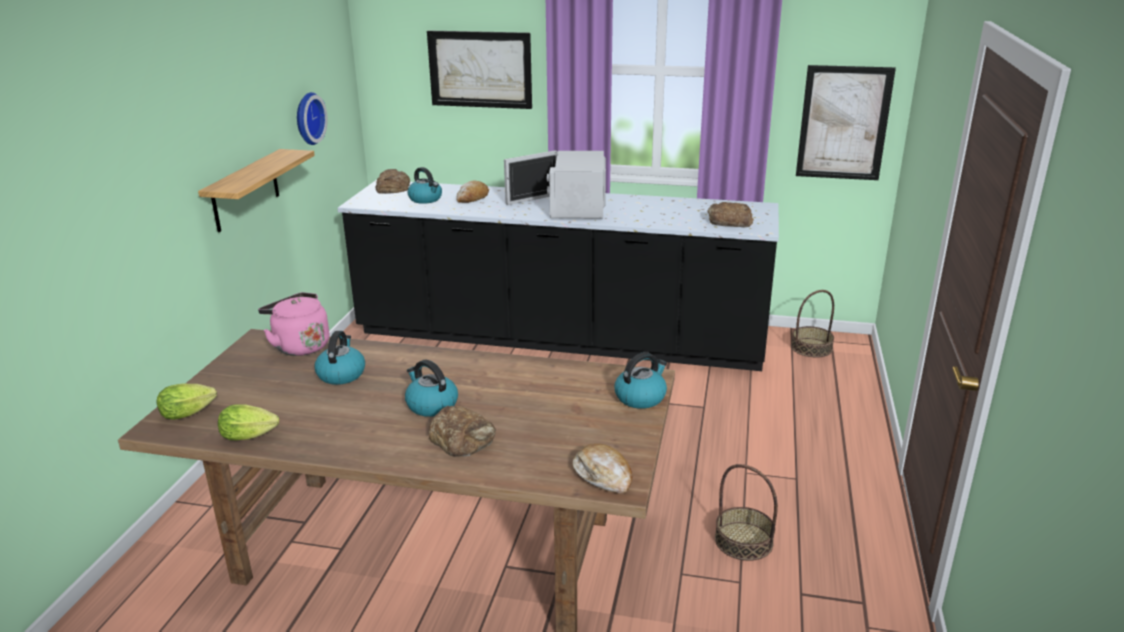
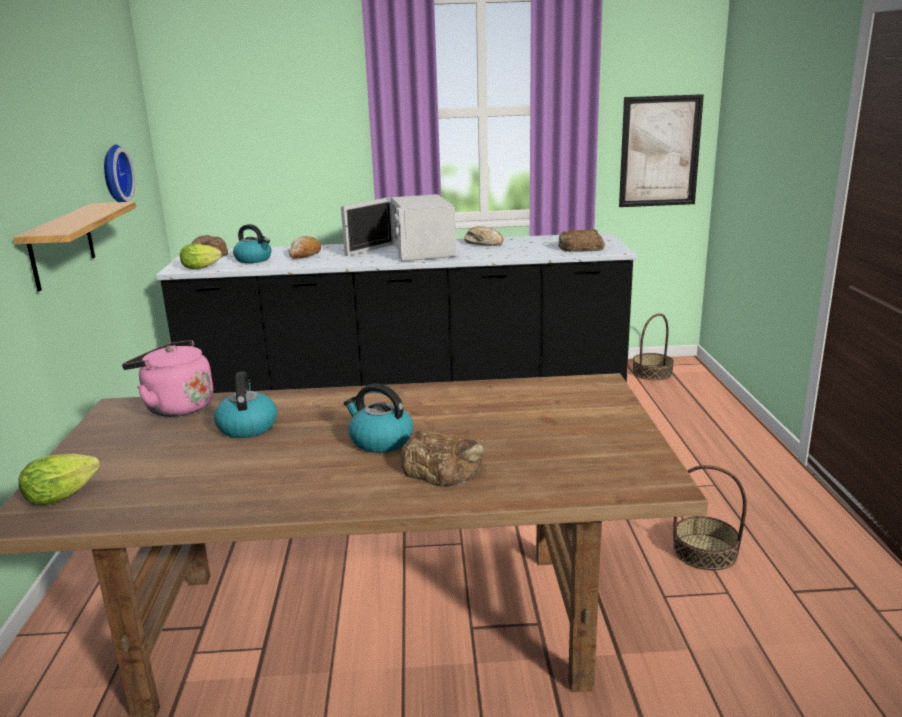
camera: 15 degrees left, 5 degrees down
(252, 436) = (168, 507): lettuce -> lettuce (203, 267)
(480, 69) = (294, 123): picture -> none
(603, 476) = (634, 477): bread -> bread (484, 243)
(640, 397) = (608, 400): kettle -> none

